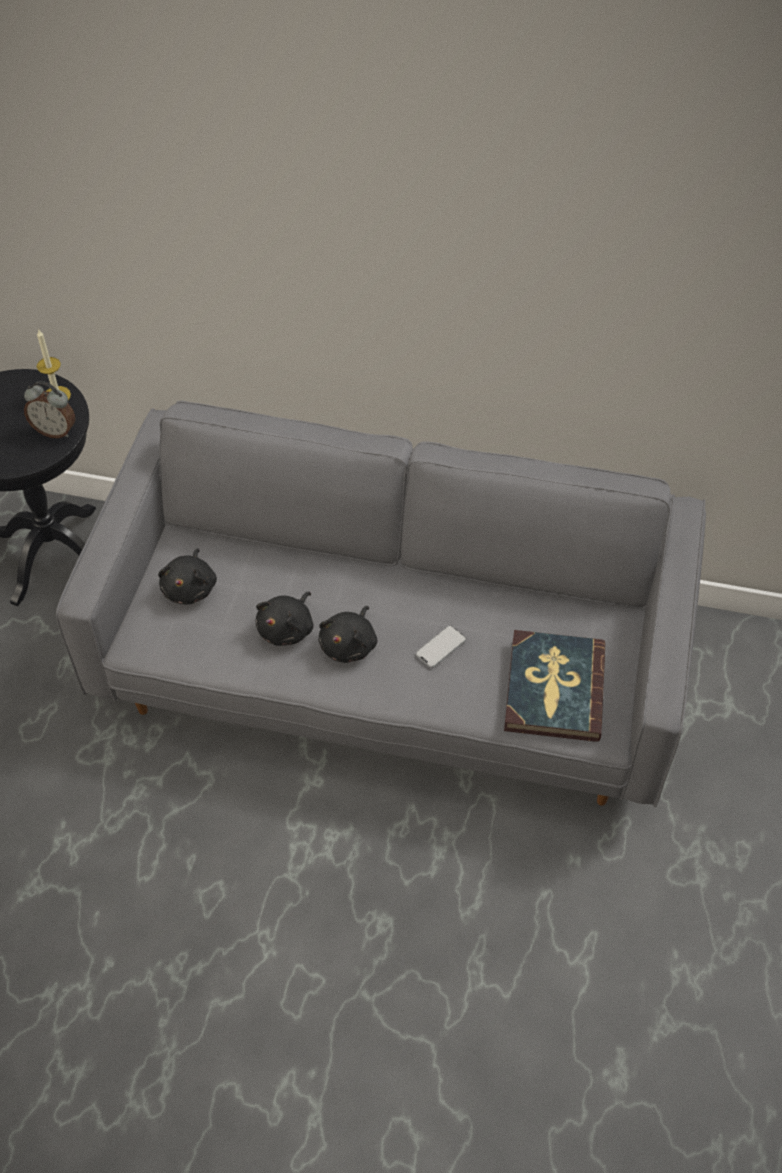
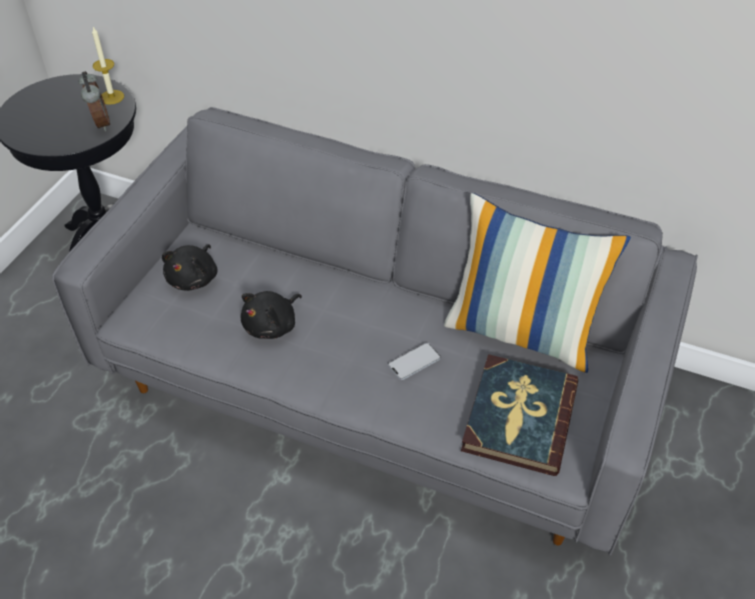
camera: 10 degrees right, 5 degrees down
(55, 431) = (100, 123): alarm clock -> alarm clock turned 135 degrees counterclockwise
(350, 645) = (327, 348): black plush toy -> none
(541, 599) = (521, 332): none -> pillow

